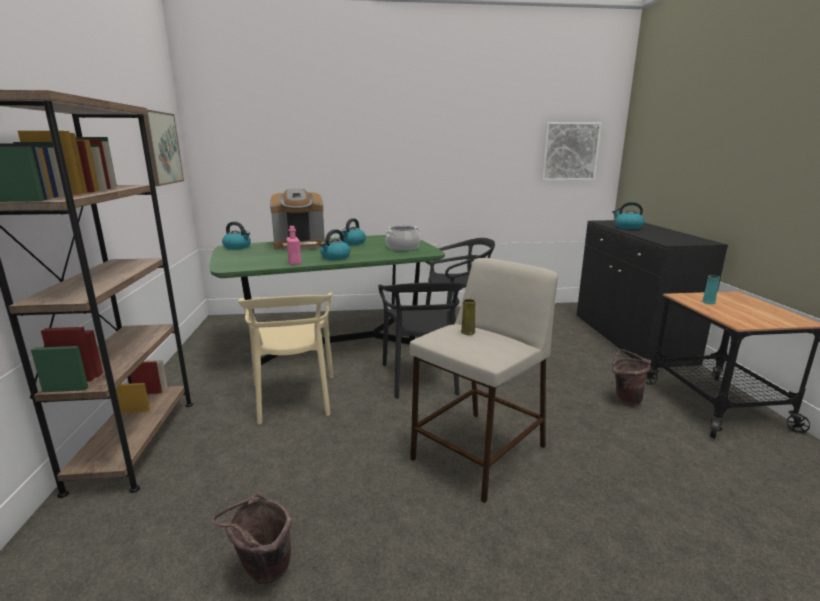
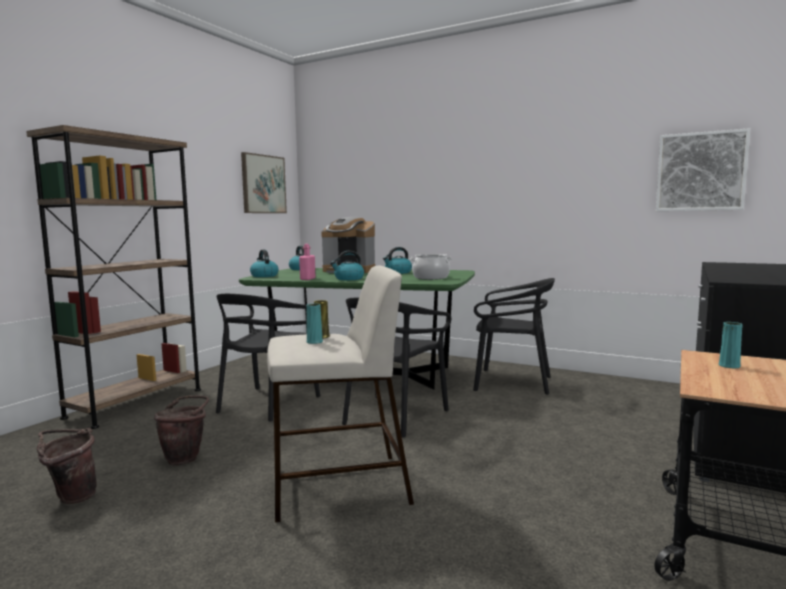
camera: 35 degrees right, 10 degrees down
(294, 398) = (267, 403): beige chair -> black chair
(479, 339) = (314, 342): none -> turquoise vase
(625, 399) = (601, 498): brown bucket -> brown bucket (186, 458)
(628, 227) = (736, 268): kettle -> kettle (264, 276)

